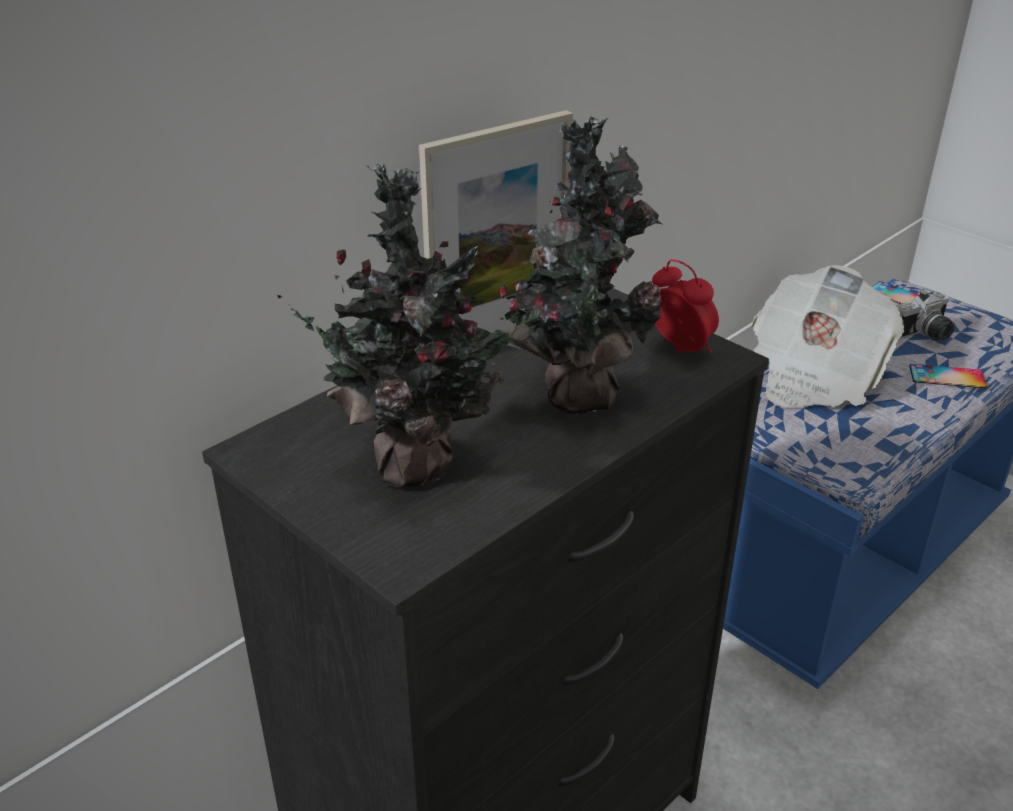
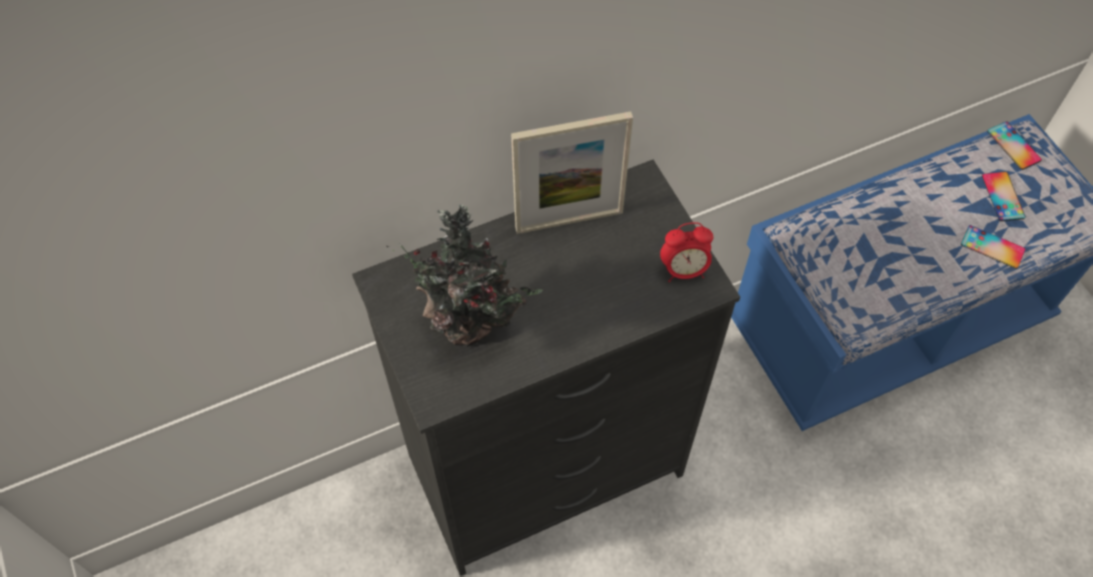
camera: 20 degrees right, 25 degrees up
(576, 393) = (594, 292): potted plant -> none
(680, 350) = (684, 270): alarm clock -> alarm clock turned 105 degrees clockwise
(814, 373) = (884, 212): newspaper -> none
(924, 336) = (1003, 196): camera -> phone

